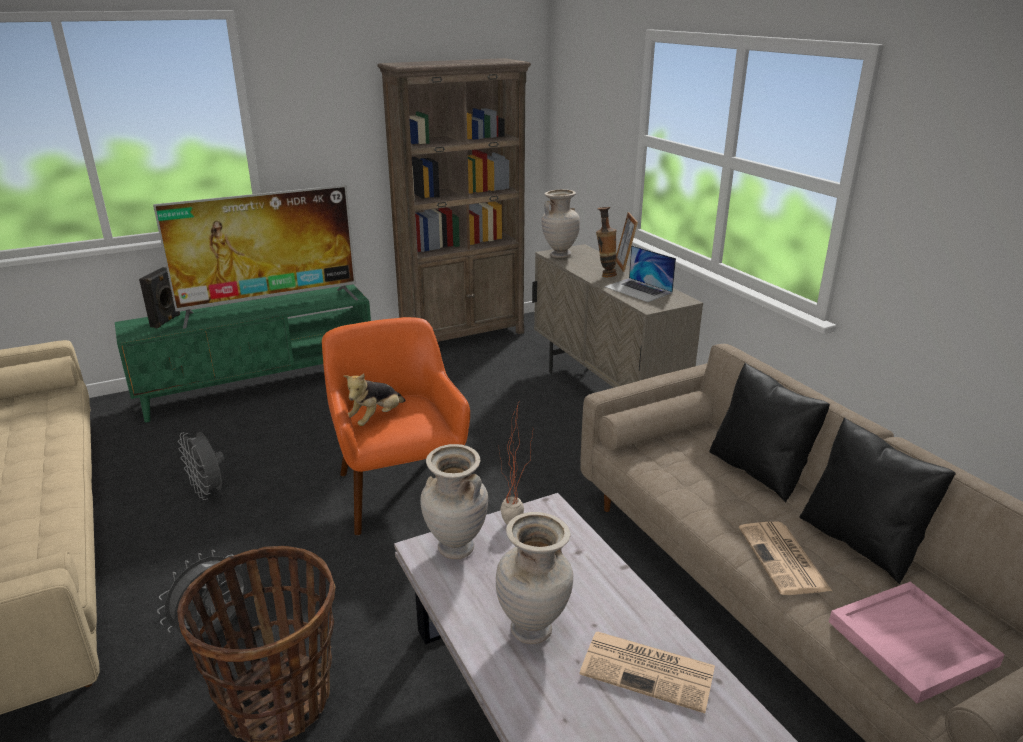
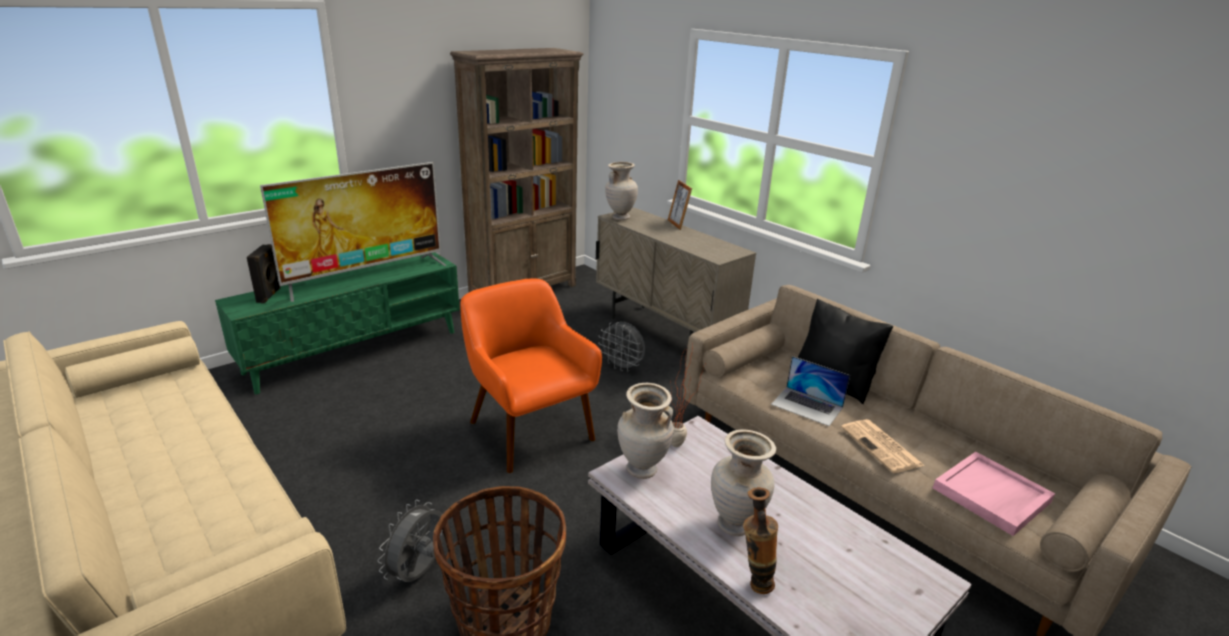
camera: 15 degrees left, 0 degrees up
(209, 492) = (353, 452): grey fan -> grey fan (622, 367)
(376, 418) = (517, 369): plush toy -> none
(605, 275) = (667, 233): vase -> vase (754, 582)
(638, 290) = (701, 244): laptop -> laptop (807, 406)
(650, 671) = (835, 542): newspaper -> none
(860, 542) = (926, 427): black pillow -> none

